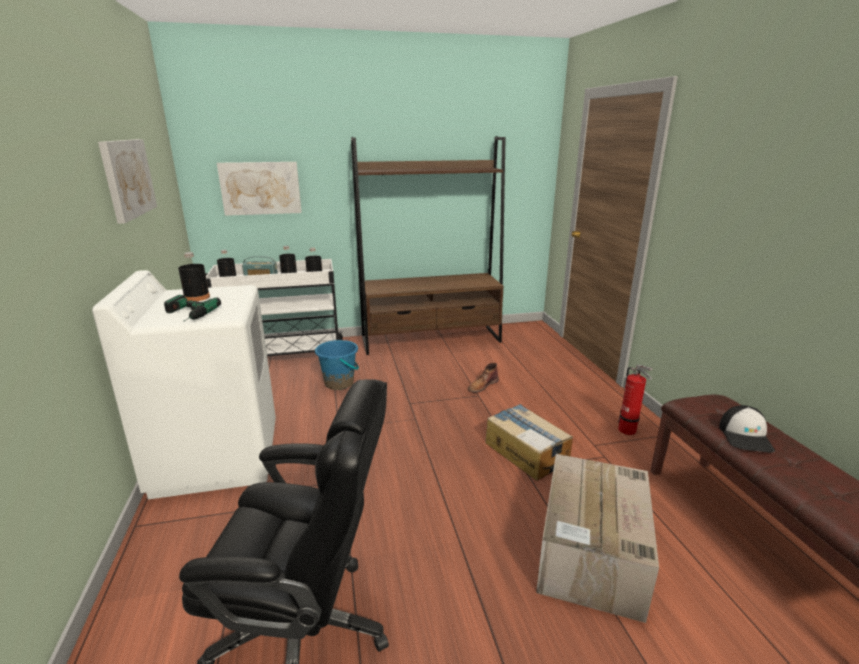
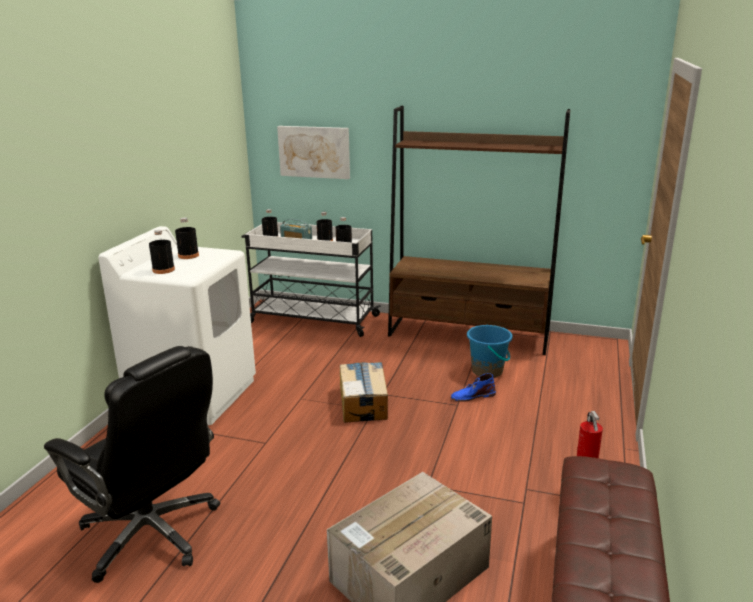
camera: 30 degrees right, 0 degrees up
(127, 178) = (169, 148): picture -> none
(185, 315) = (163, 270): power drill -> black bottle
(339, 383) = (338, 358): blue bucket -> blue bucket (487, 371)
(482, 385) = (472, 396): brown boot -> blue boot
(526, 452) = (446, 471): cardboard box -> cardboard box (363, 402)
(746, 436) = (596, 512): cap -> none

